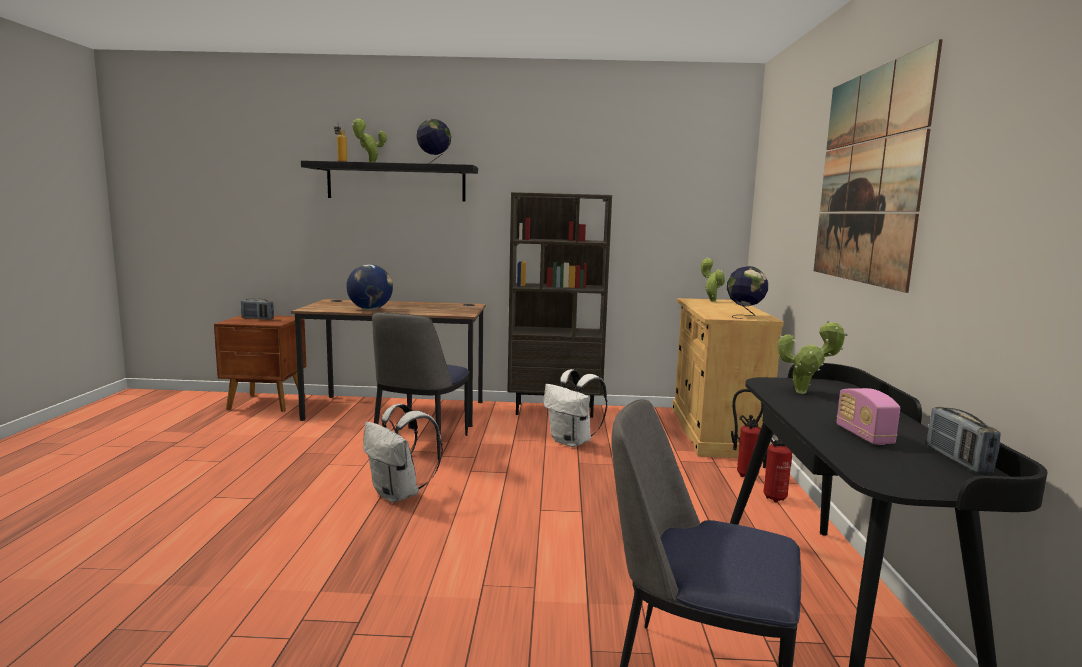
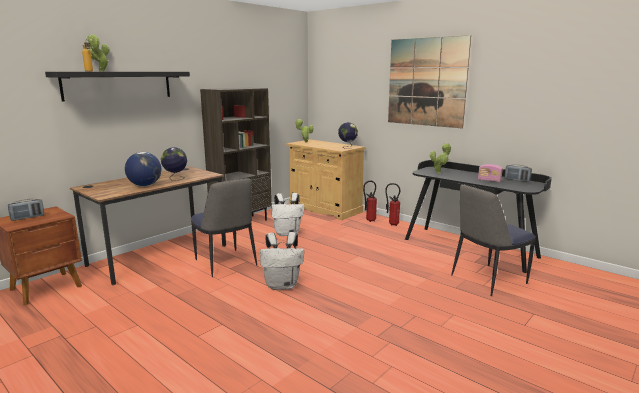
camera: 50 degrees left, 5 degrees up
(433, 164) = (156, 71): globe -> globe (175, 179)

